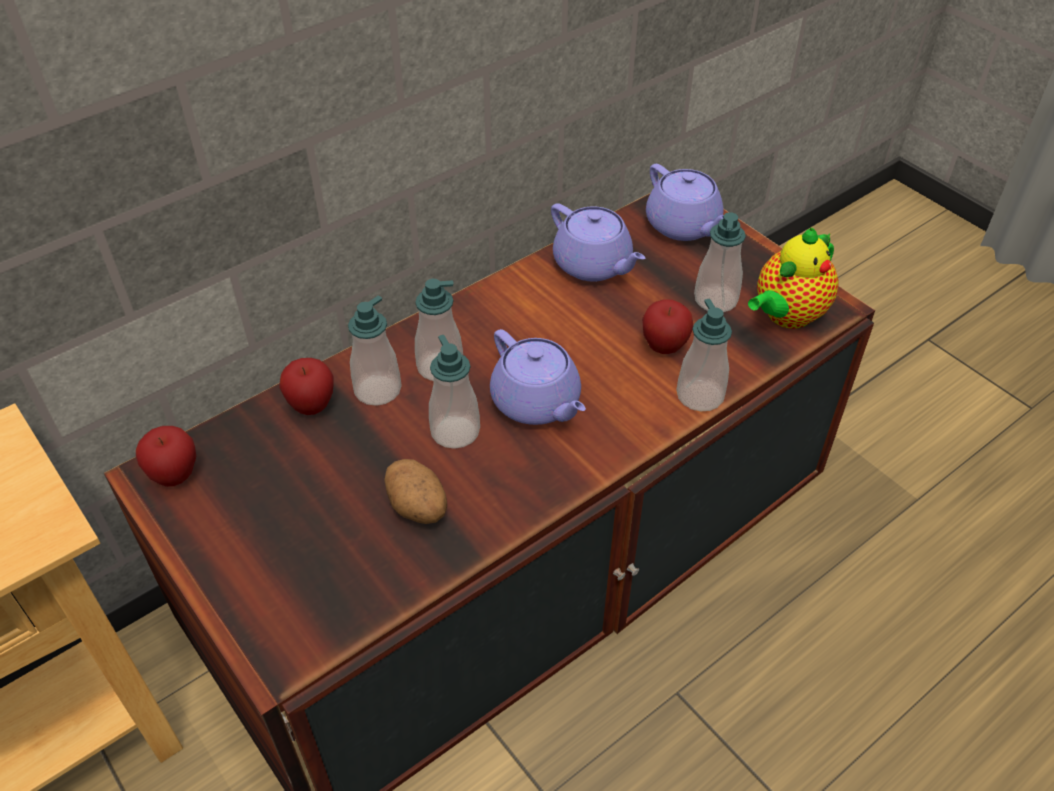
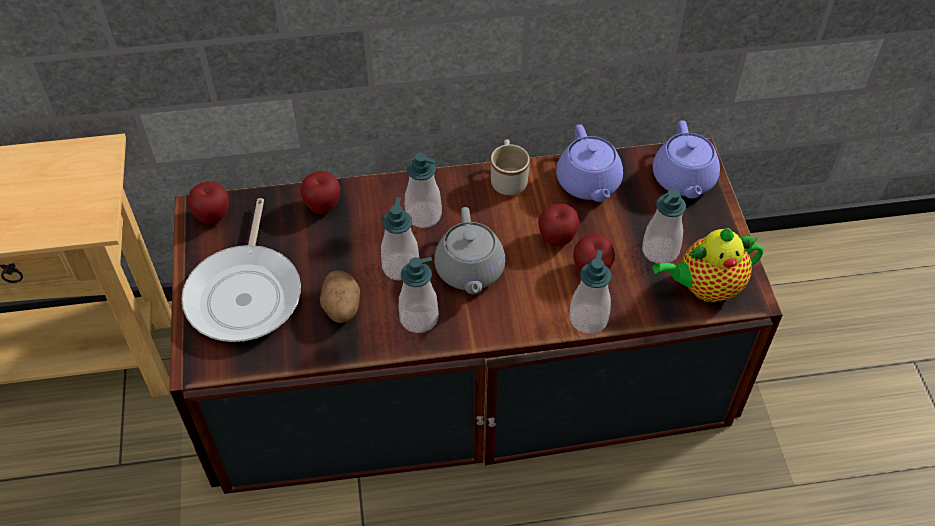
camera: 30 degrees right, 5 degrees up
(284, 545) = (246, 293): none -> frying pan
(377, 390) = (371, 214): soap dispenser -> soap dispenser (419, 318)
(506, 293) = (508, 179): none -> beige mug
(537, 402) = (469, 271): purple teapot -> grey teapot
(604, 331) = (557, 239): none -> apple

